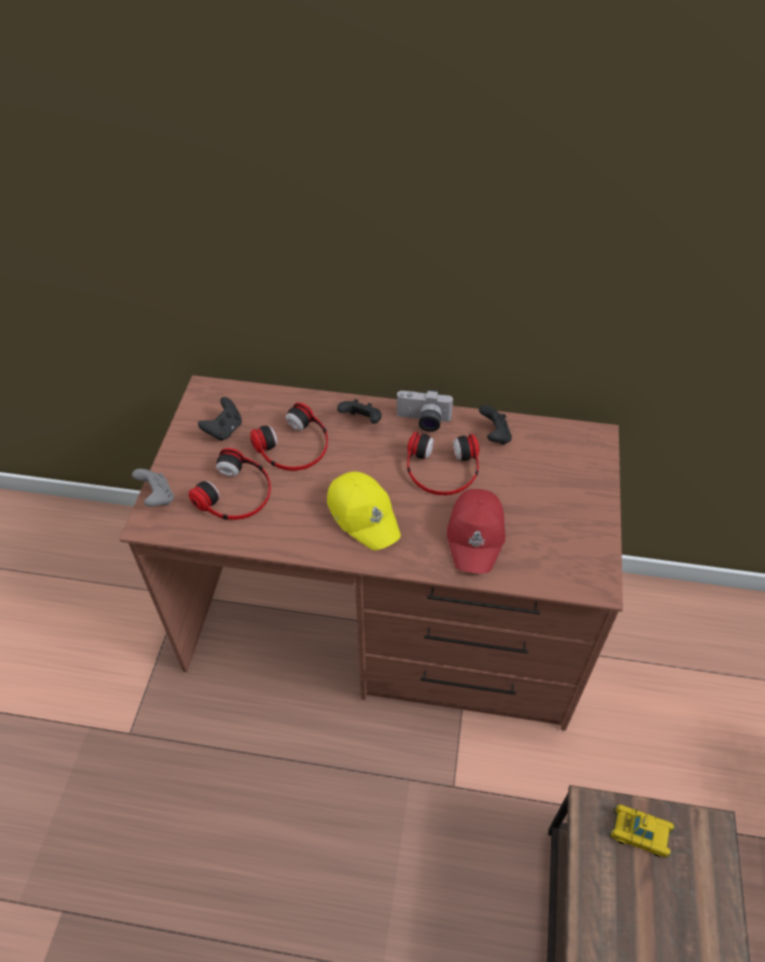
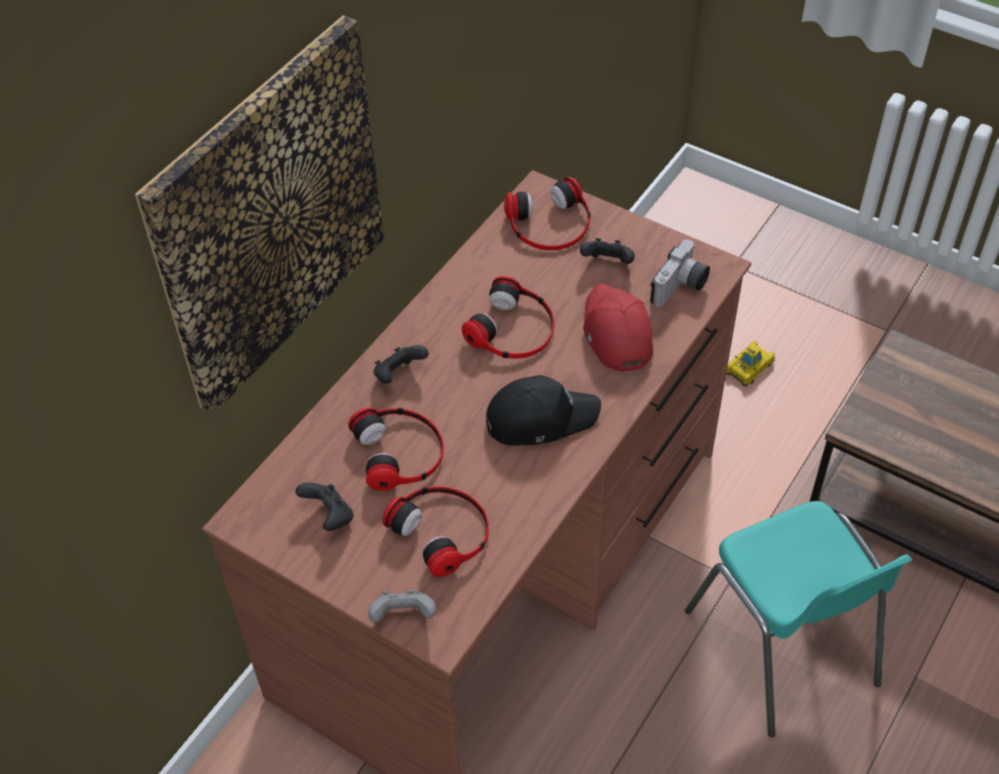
camera: 65 degrees left, 0 degrees up
(305, 223) = (269, 216): none -> picture
(364, 514) = (540, 418): yellow cap -> black cap
(406, 849) = (782, 649): none -> turquoise chair
(423, 421) = (433, 321): camera -> camera (681, 288)
(476, 535) = (615, 333): red cap -> red cap turned 135 degrees counterclockwise
(494, 435) = (490, 268): black game controller -> black game controller (607, 264)
(566, 455) = (550, 224): none -> headphones
(640, 833) = (888, 402): toy car -> toy car (749, 367)

